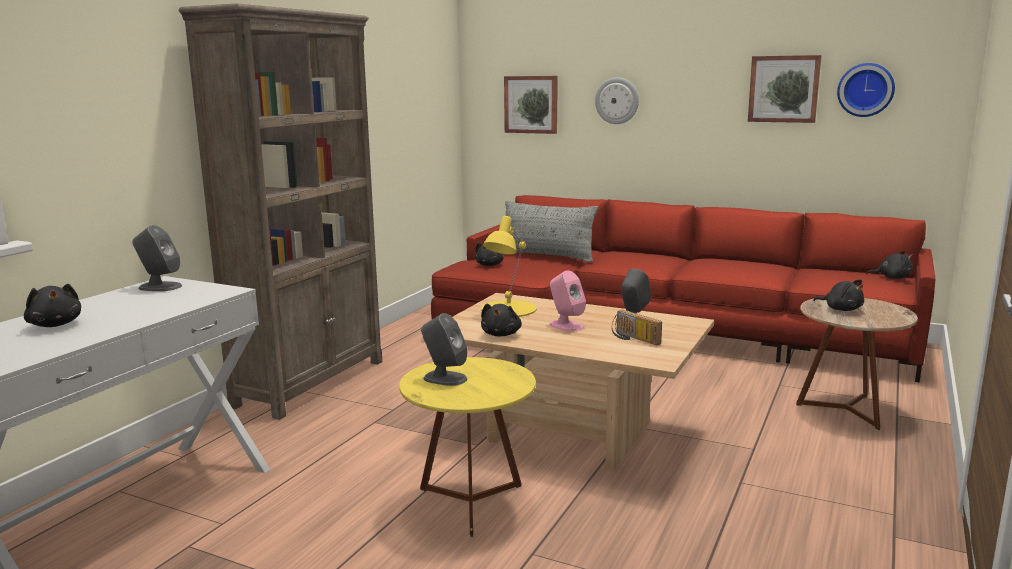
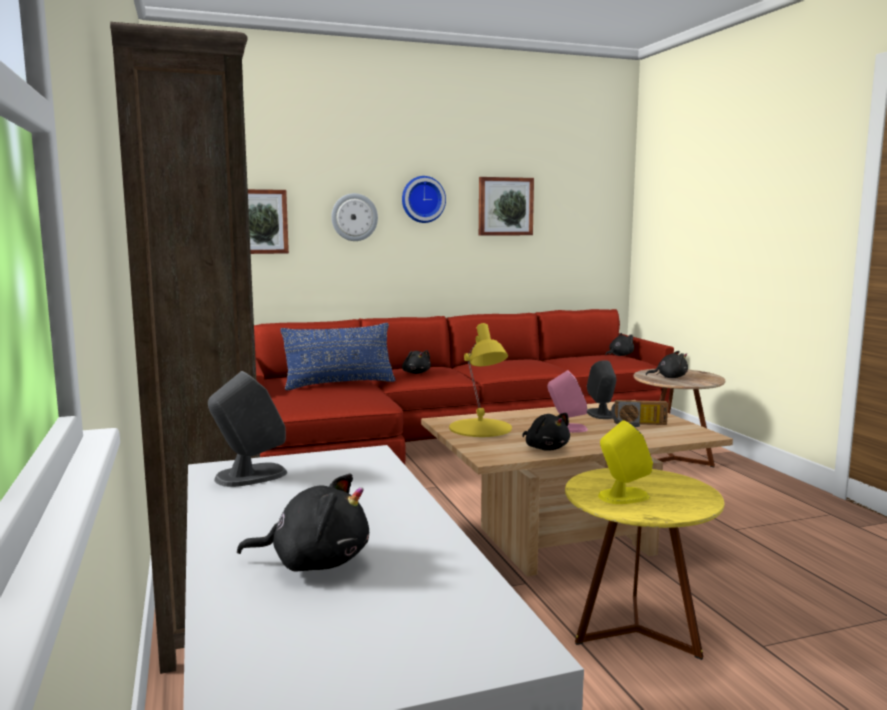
camera: 45 degrees left, 5 degrees down
(444, 378) = (623, 496): grey speaker -> yellow speaker
(489, 265) = (308, 401): black plush toy -> black plush toy (416, 373)
(547, 256) = (339, 384): grey pillow -> blue pillow
(865, 90) = (564, 207): wall clock -> wall clock (422, 199)

